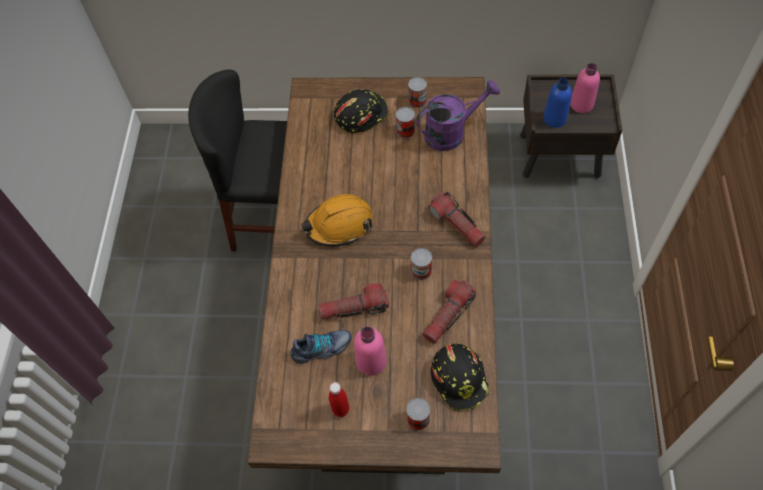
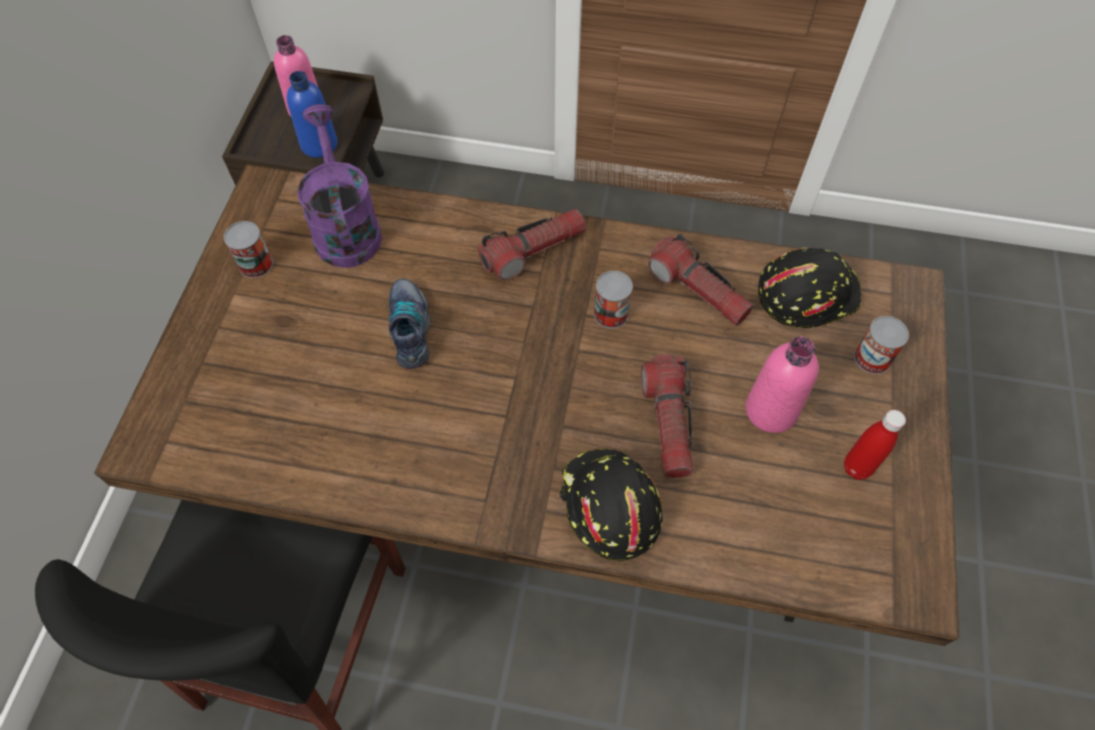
camera: 85 degrees left, 0 degrees up
(322, 349) = (742, 485): shoe -> shoe (411, 328)
(339, 225) = (490, 425): orange hard hat -> none
(361, 114) = (248, 357): black hard hat -> black hard hat (608, 507)
(405, 130) = (315, 292): can -> none

